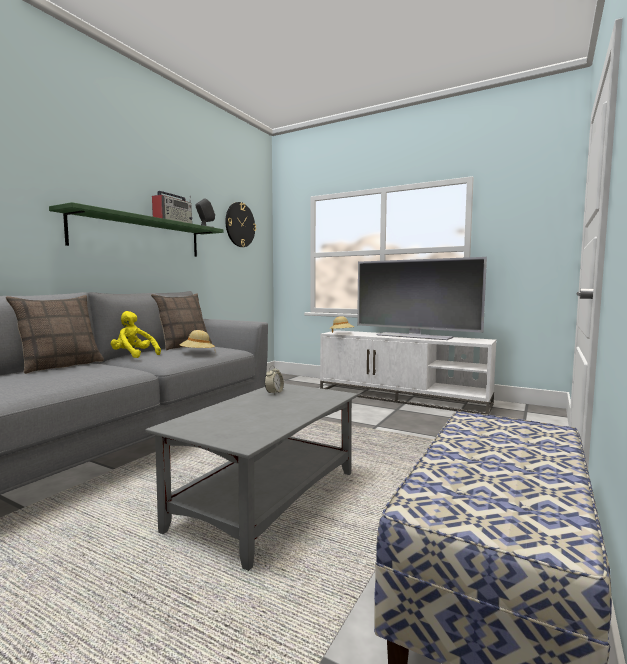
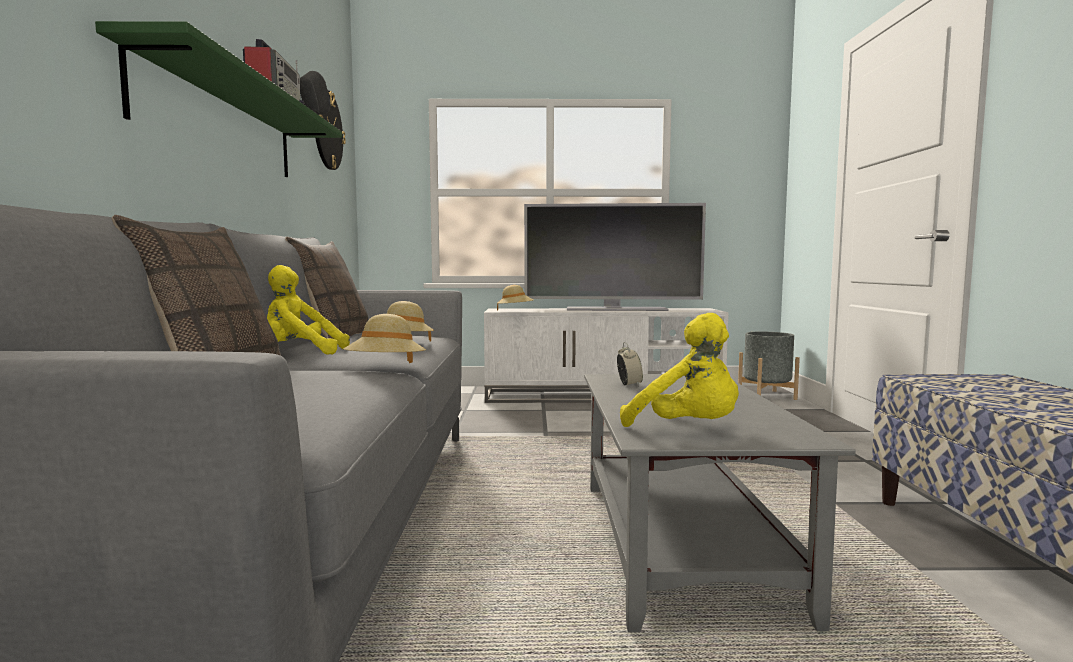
camera: 30 degrees left, 0 degrees up
(141, 368) = (386, 369): none -> beige hat
(206, 425) = (688, 430): none -> yellow plush toy
(536, 416) = (766, 396): none -> grey planter

